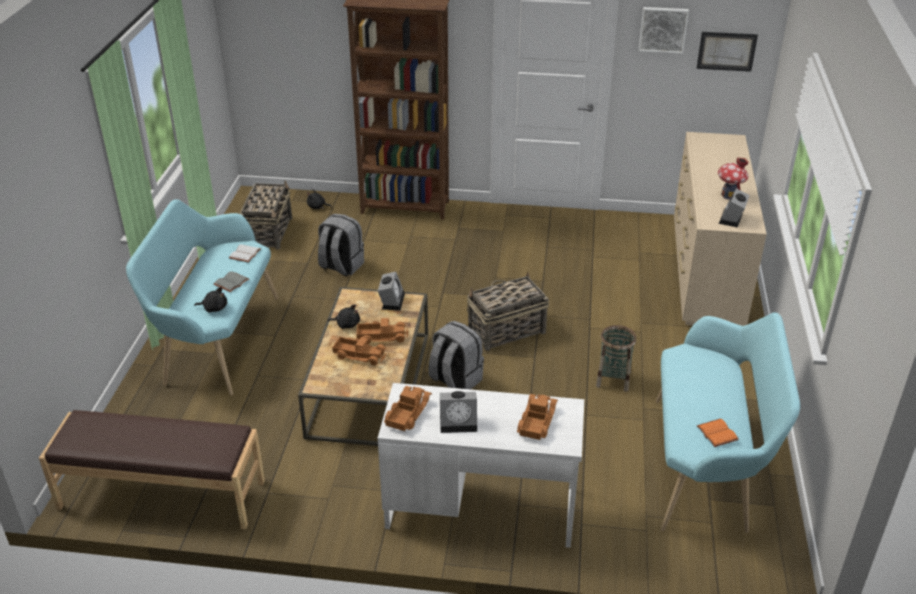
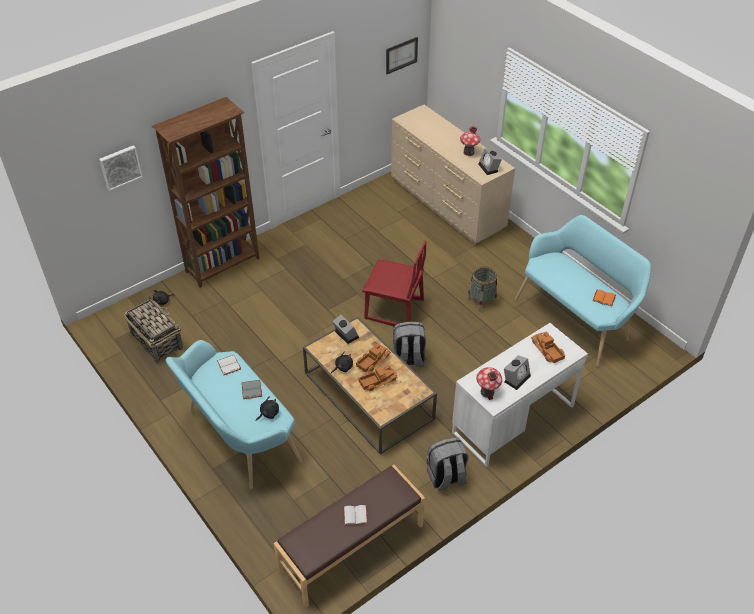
camera: 45 degrees left, 10 degrees up
(155, 440) = (355, 515): none -> white book
(341, 266) = (242, 333): grey backpack -> grey backpack (446, 477)
(407, 413) = (487, 392): toy truck -> toy house
(506, 331) = (394, 310): basket -> red chair
(663, 29) = (364, 57): picture -> picture (120, 167)

